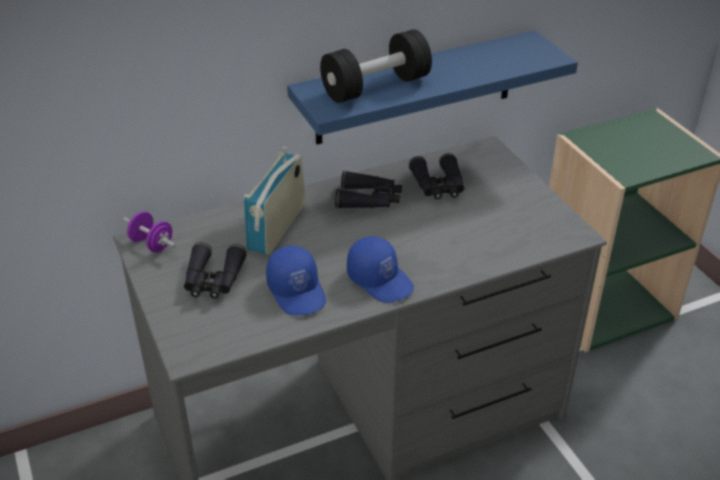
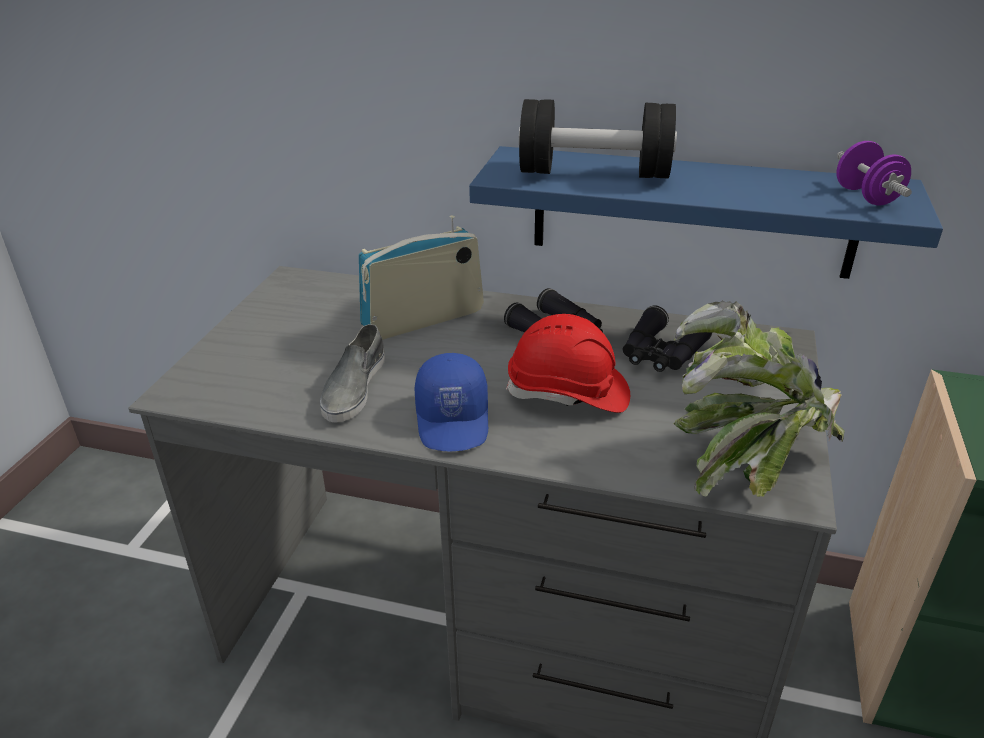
camera: 40 degrees right, 5 degrees down
(152, 244) = (295, 285): purple dumbbell -> purple dumbbell (866, 197)
(213, 280) = (296, 339): black binoculars -> none
(297, 291) = (354, 387): blue cap -> grey shoe
(419, 233) = (568, 393): none -> red hard hat
(542, 227) = (748, 461): none -> potted plant

